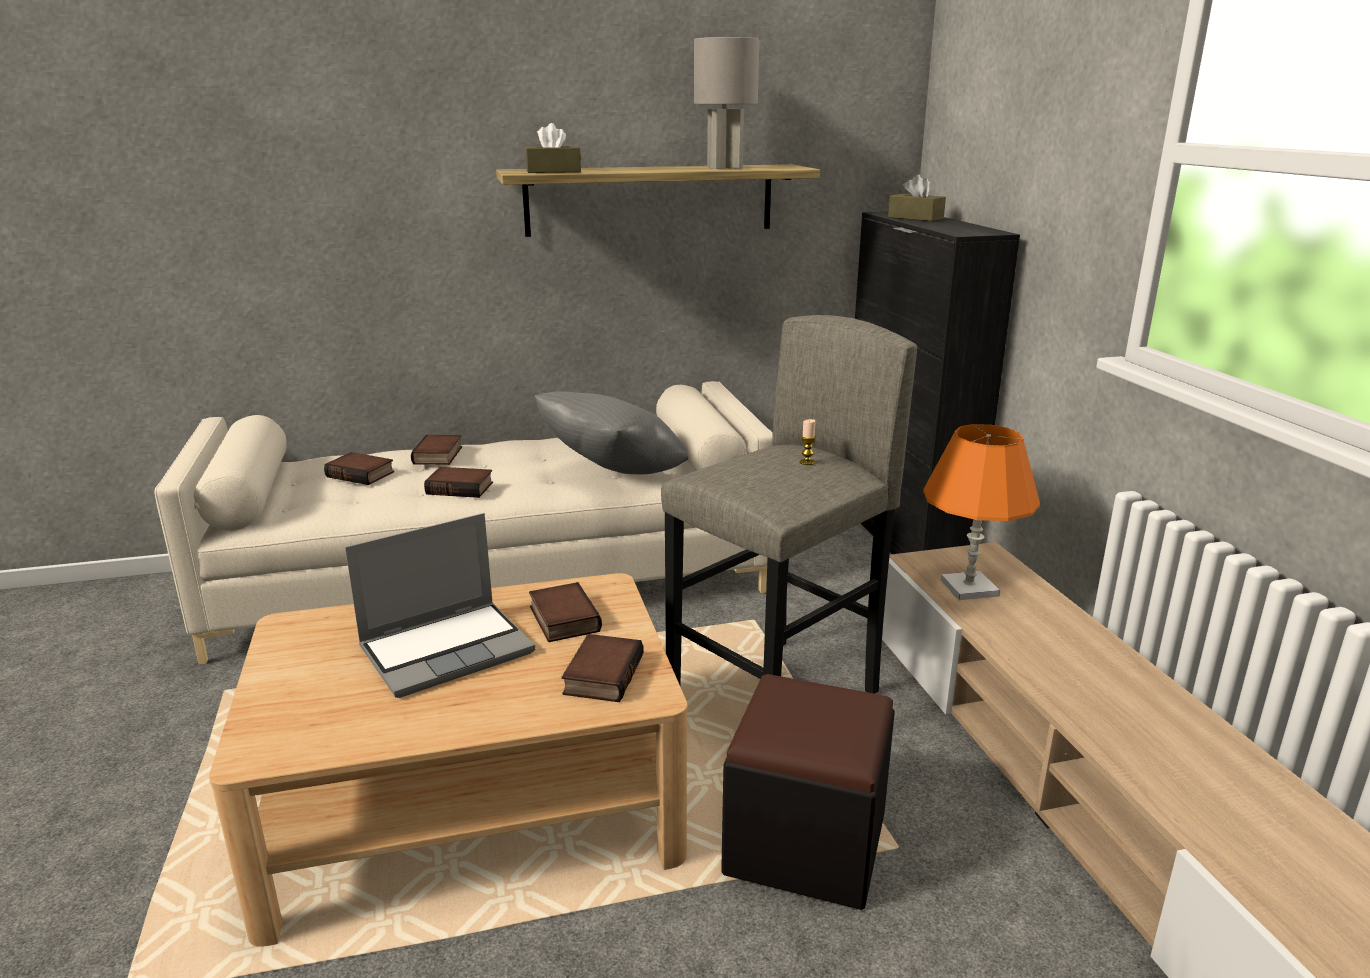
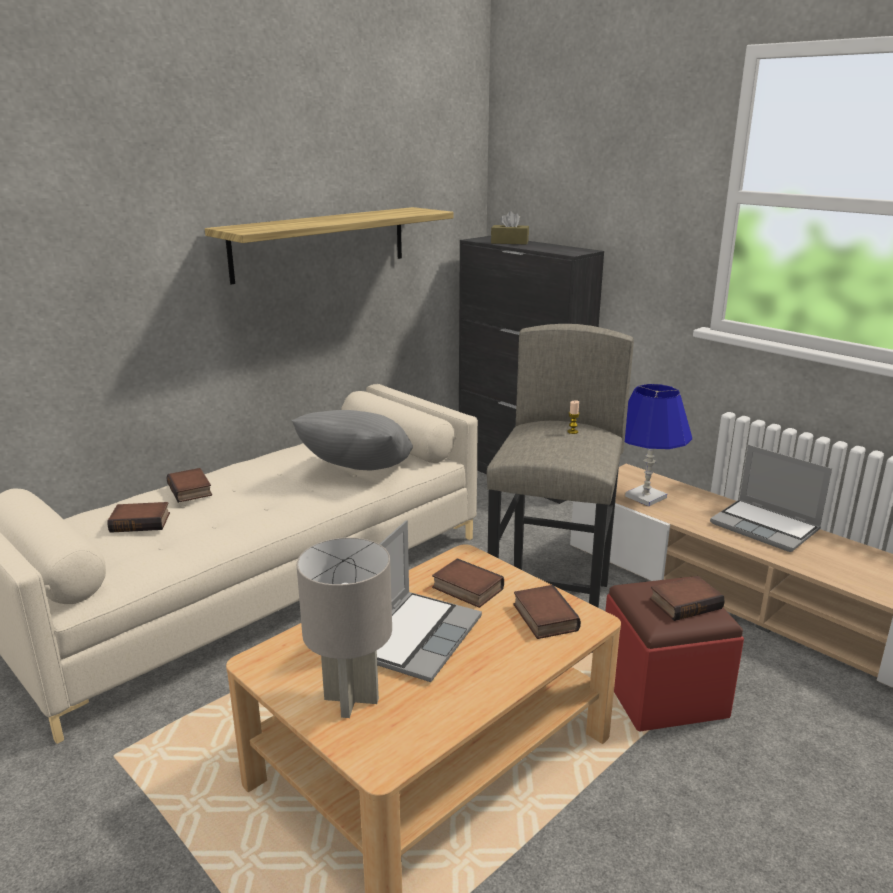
camera: 30 degrees left, 0 degrees up
(461, 488) = (251, 512): book -> book (685, 602)
(553, 171) = (270, 227): brown tissue box -> none
(724, 167) = (383, 214): grey table lamp -> grey table lamp (350, 698)
(805, 843) = (662, 693): black ottoman -> red ottoman
(968, 588) = (645, 497): orange table lamp -> blue table lamp
(1107, 672) = (766, 527): none -> laptop

